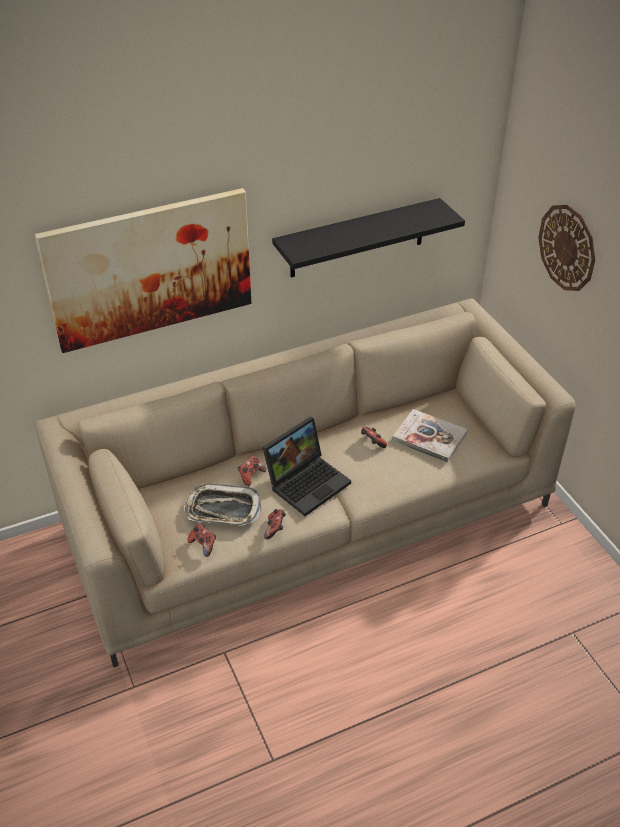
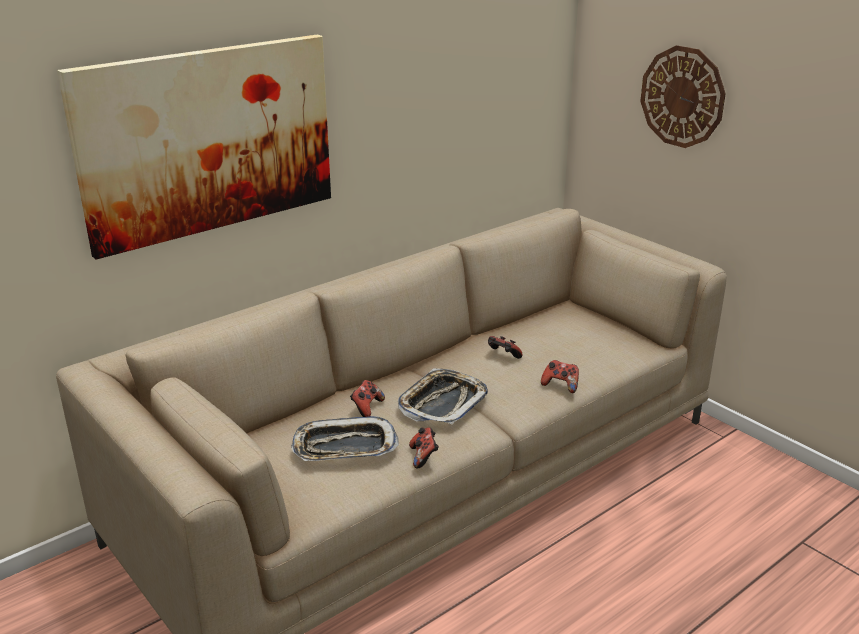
camera: 15 degrees left, 15 degrees down
(203, 545) = (333, 489): game controller -> game controller (560, 385)
(307, 481) = (442, 403): laptop -> tray
(357, 238) = (441, 120): black shelf -> none
(429, 437) = (566, 342): book -> none

